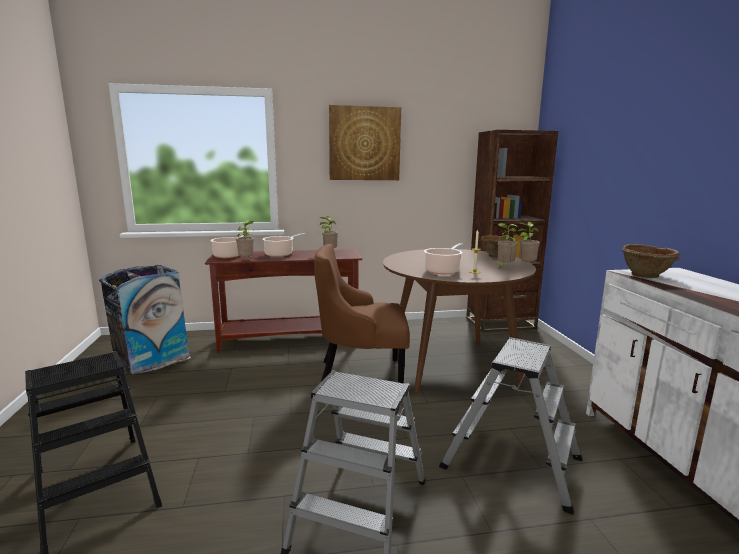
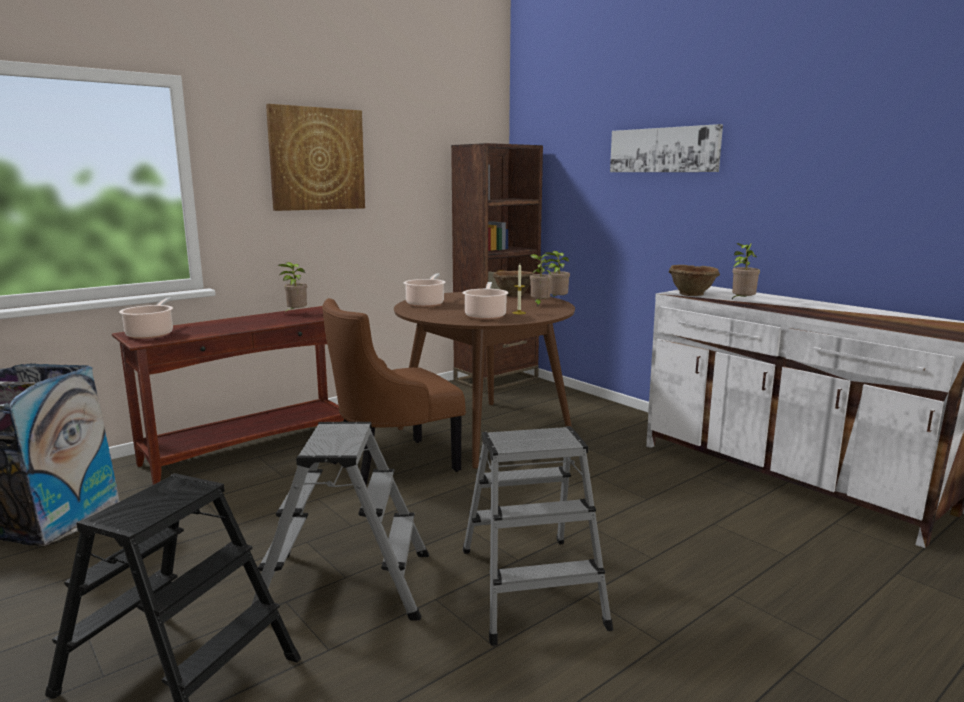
camera: 30 degrees left, 0 degrees up
(247, 260) = (194, 336): potted plant -> potted plant (742, 302)
(280, 254) = (229, 323): cooking pot -> cooking pot (426, 303)
(511, 462) = (621, 502): grey step ladder -> grey step ladder (344, 584)
(656, 130) = (664, 150): none -> picture

